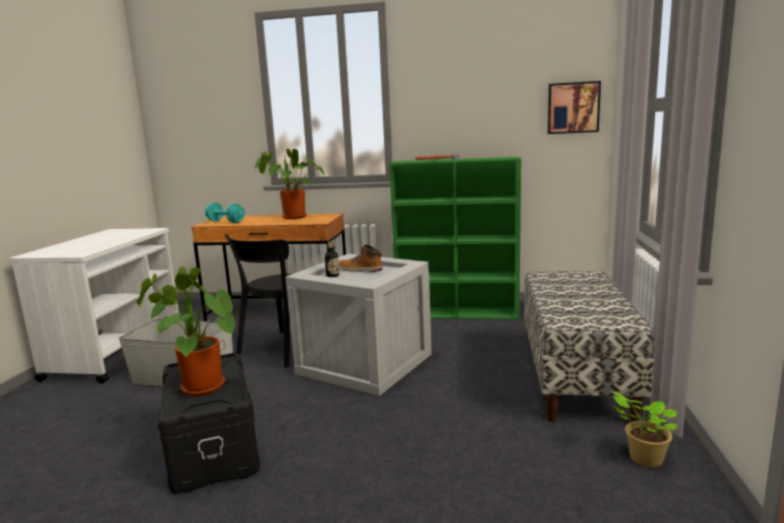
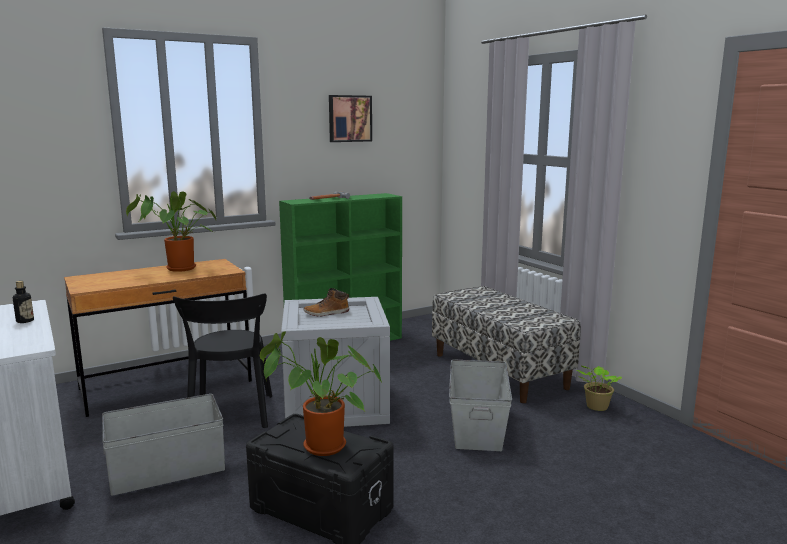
camera: 40 degrees left, 0 degrees up
(225, 222) = (103, 283): turquoise dumbbell -> none
(332, 275) = (314, 322): bottle -> bottle (25, 321)
(456, 428) = (477, 426): none -> grey storage box
(573, 108) = (416, 150): picture -> picture (349, 118)

